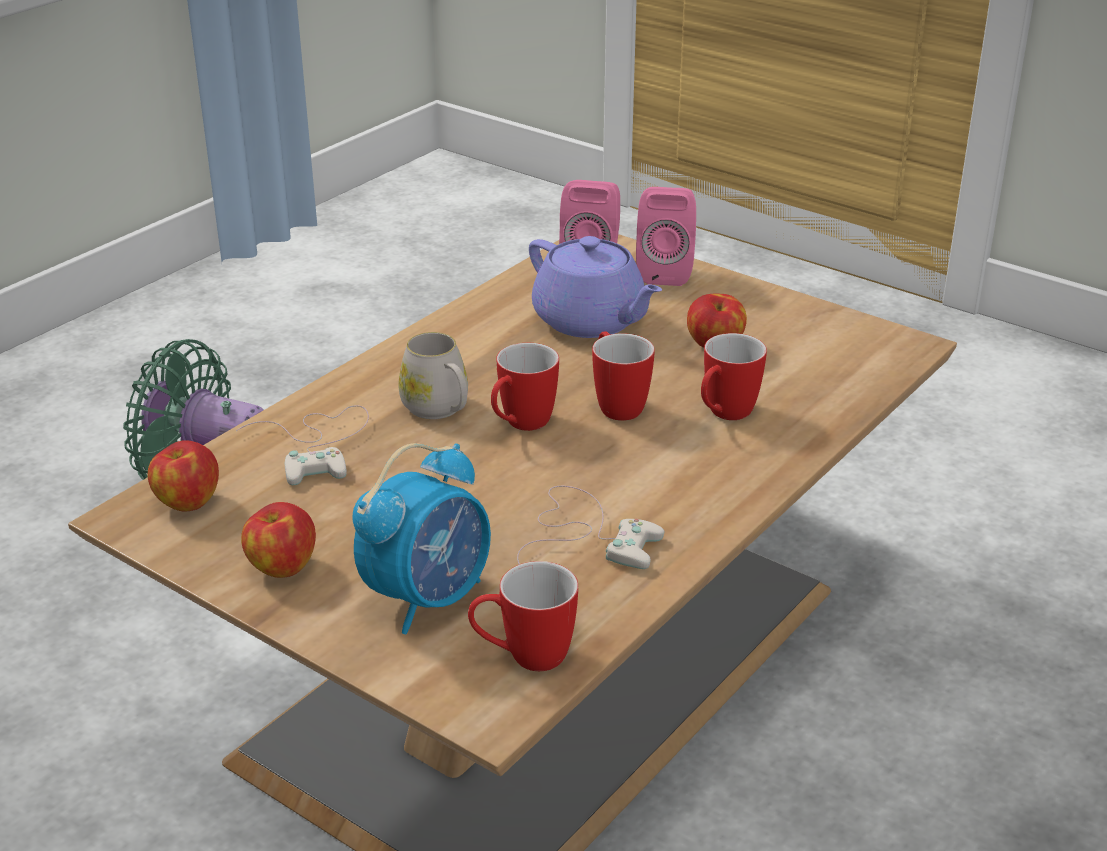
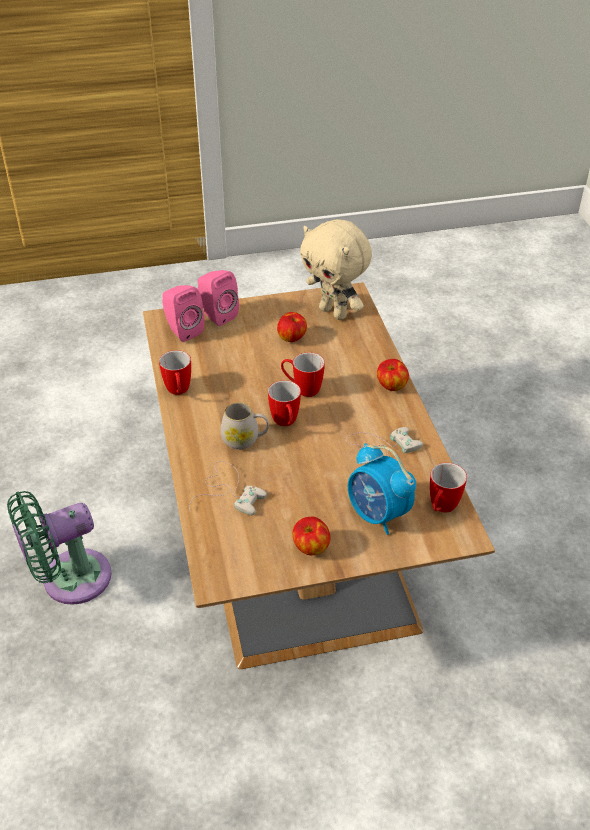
camera: 50 degrees left, 10 degrees up
(187, 502) = (226, 555): apple -> apple (391, 386)
(429, 597) = (378, 515): alarm clock -> alarm clock turned 150 degrees clockwise
(591, 321) = (229, 358): purple teapot -> none
(724, 415) = (344, 367): mug -> mug (178, 392)
(836, 351) = (334, 312): none -> beige plush toy

